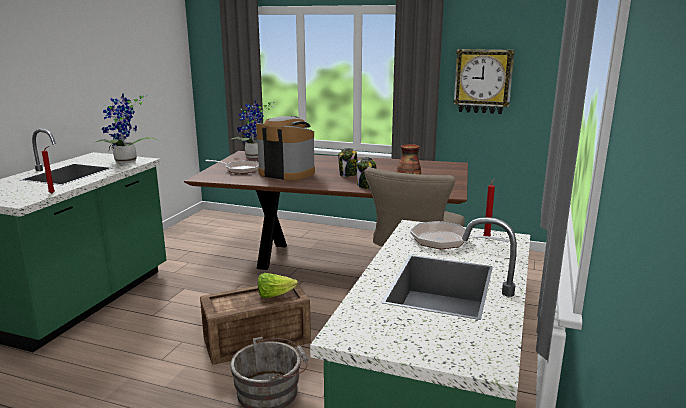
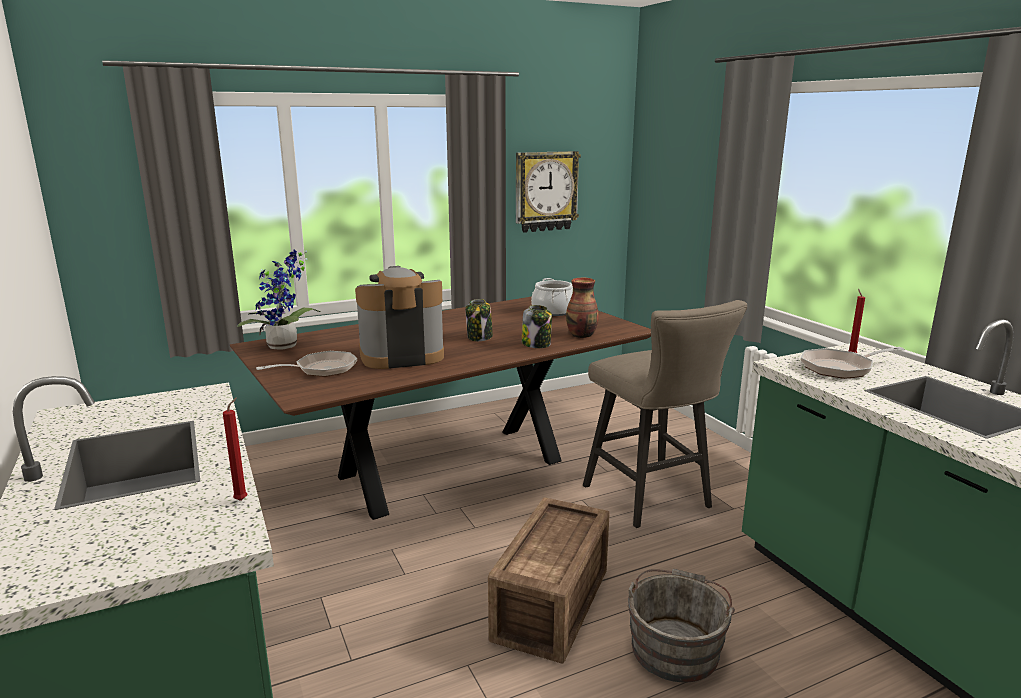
camera: 45 degrees left, 0 degrees up
(126, 162) = (186, 405): potted plant -> none
(274, 295) = (562, 526): lettuce -> none
(434, 172) = (553, 311): none -> cooking pot

